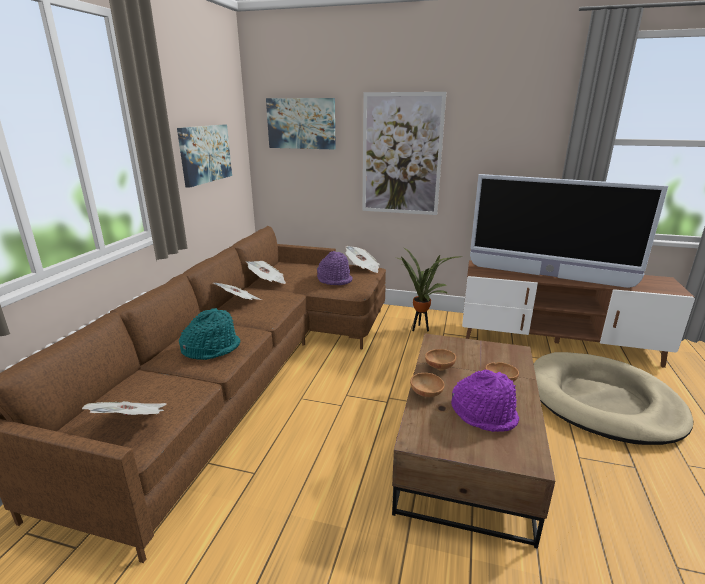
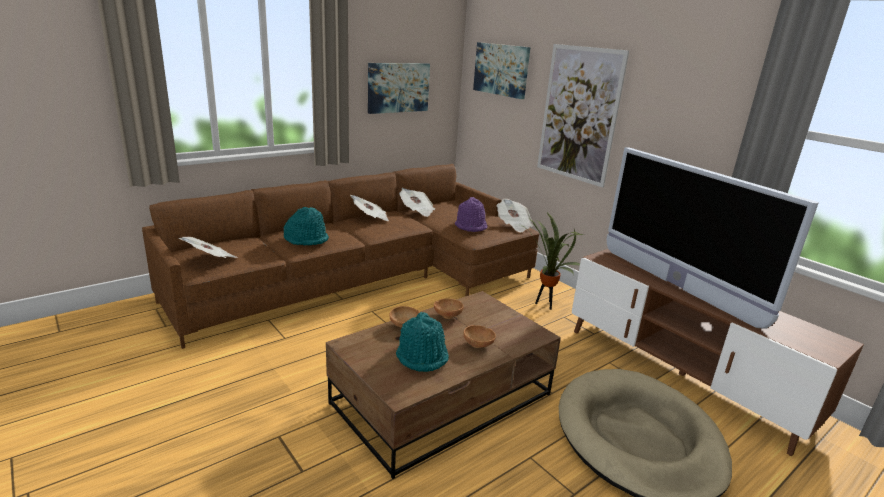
camera: 35 degrees right, 0 degrees up
(484, 414) = (422, 355): purple hat -> turquoise hat

